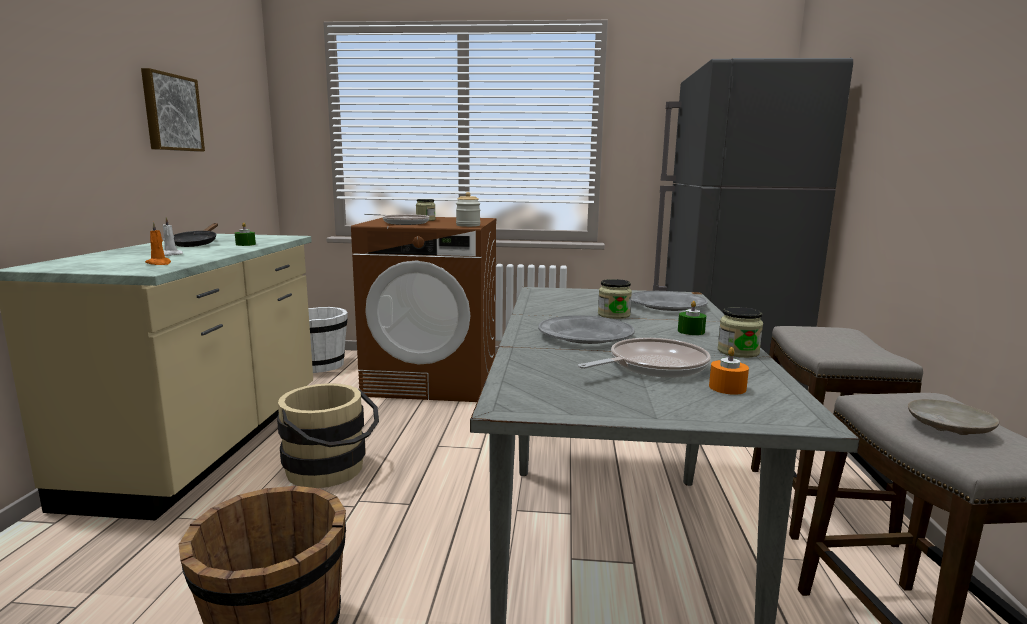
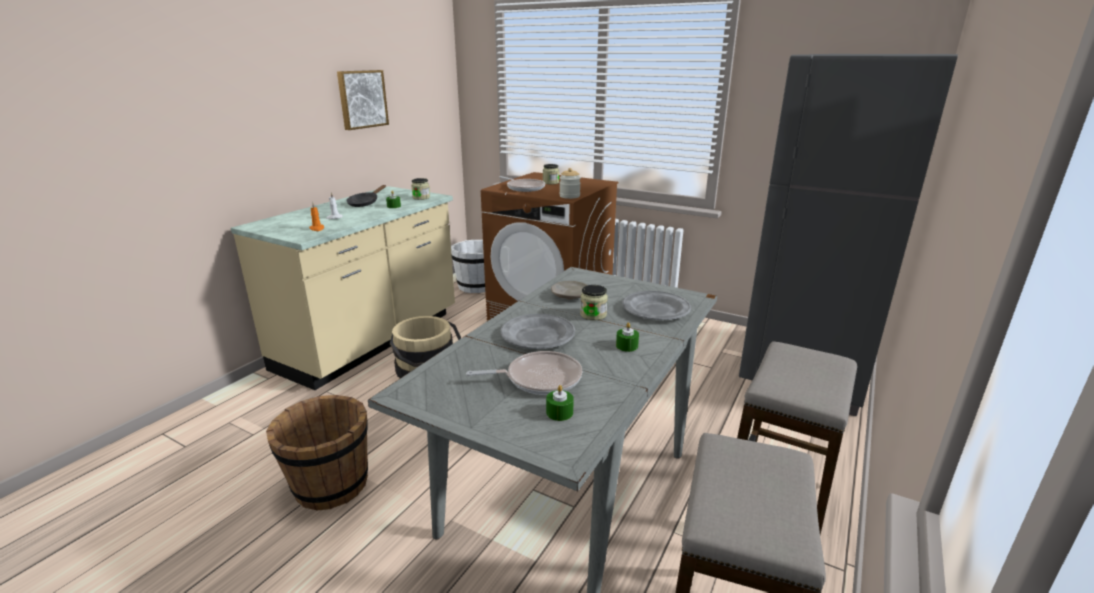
camera: 25 degrees right, 10 degrees up
(727, 388) = (559, 412): orange candle -> green candle
(738, 352) = (628, 377): jar -> jar (421, 197)
(947, 427) = (746, 488): beige plate -> beige plate (570, 295)

